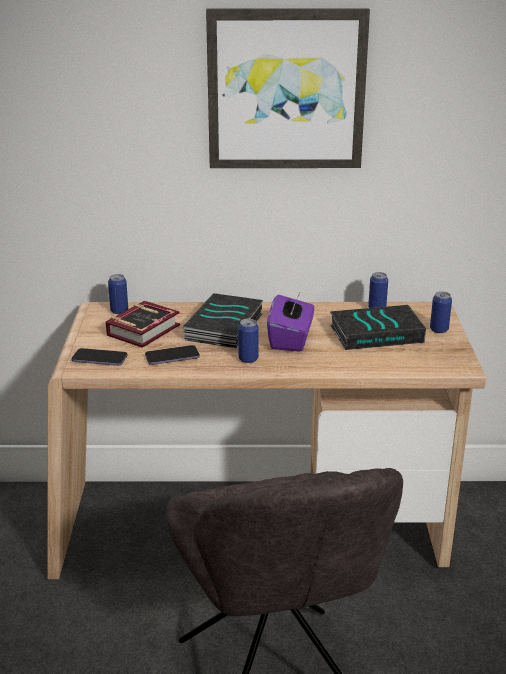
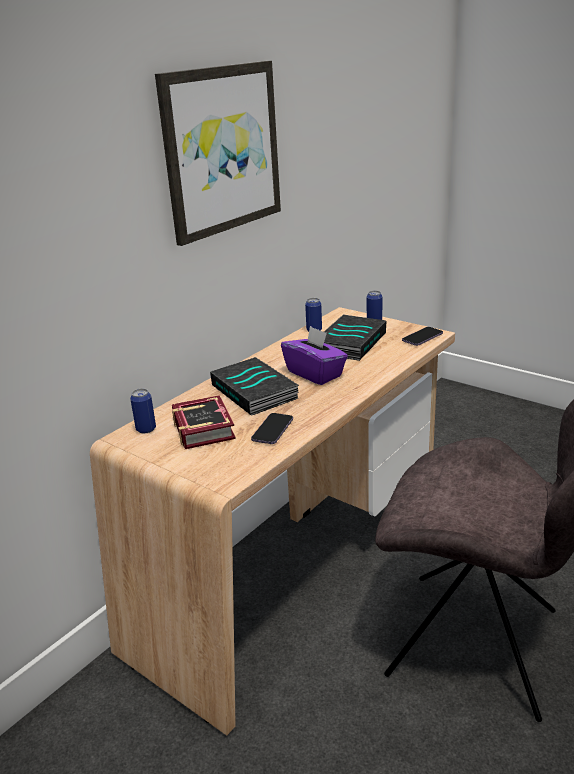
camera: 50 degrees left, 0 degrees up
(99, 359) = (225, 466): phone -> phone (422, 337)
(248, 359) = (323, 399): can -> none

